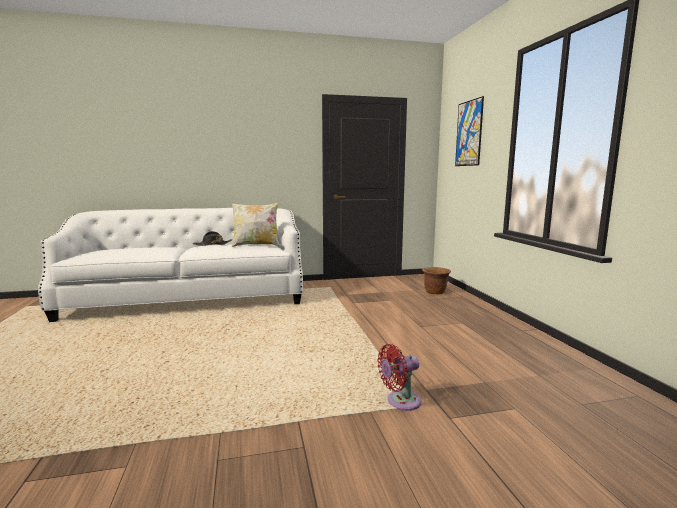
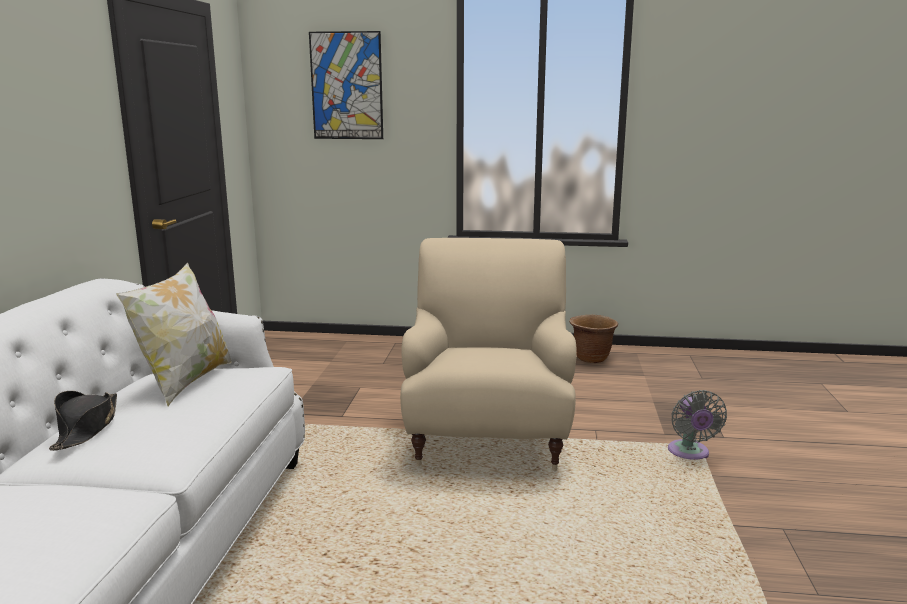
camera: 70 degrees left, 5 degrees up
(360, 335) = (488, 438): none -> beige armchair
(400, 402) = (689, 453): red fan -> grey fan
(435, 292) = (358, 351): brown planter -> brown planter (591, 358)

